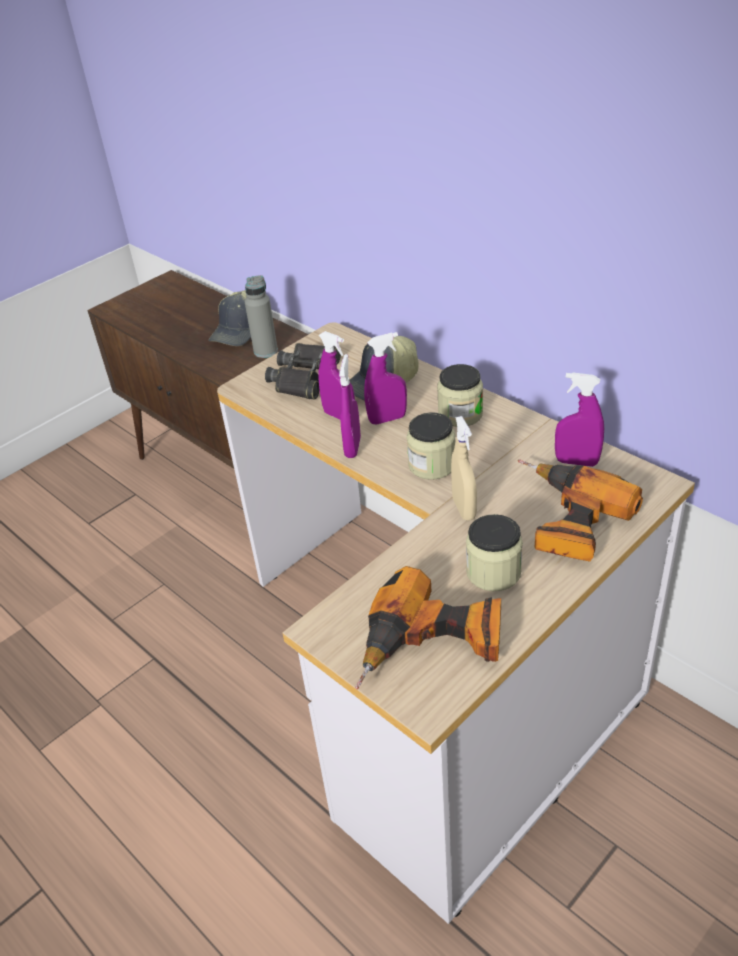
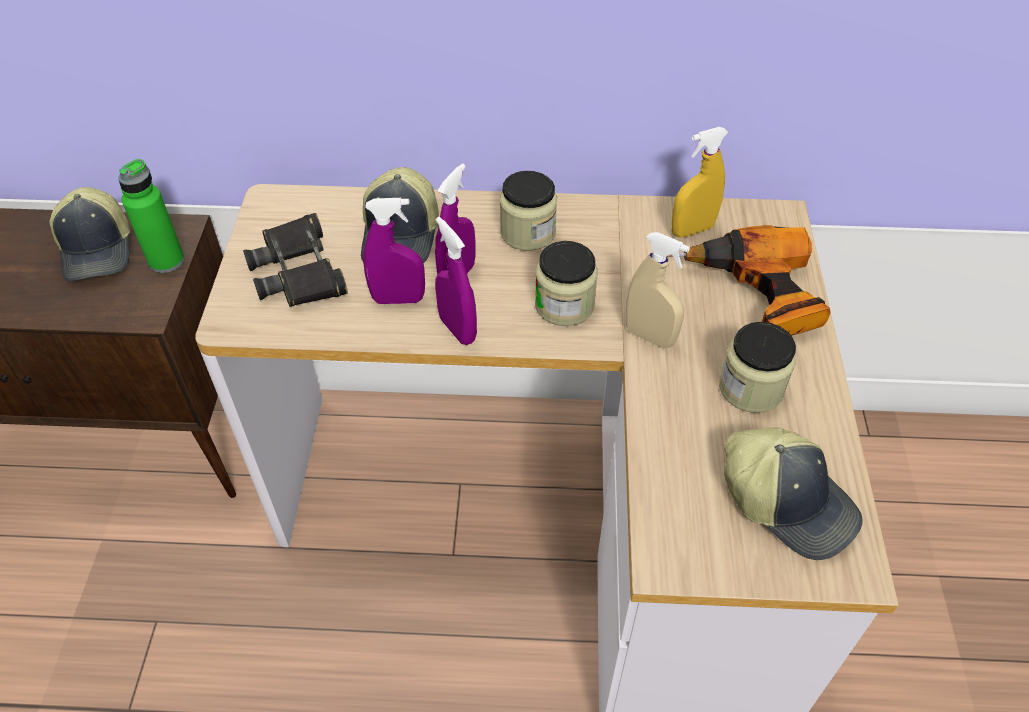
camera: 45 degrees left, 10 degrees up
(265, 351) = (166, 261): grey bottle -> green bottle
(433, 646) = (787, 501): power drill -> cap
(576, 462) = (692, 230): purple spray bottle -> yellow spray bottle

